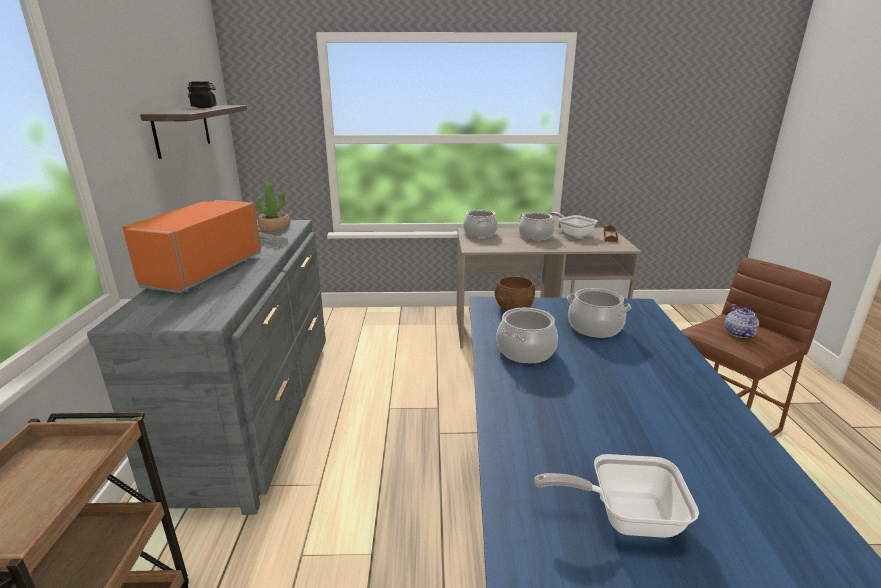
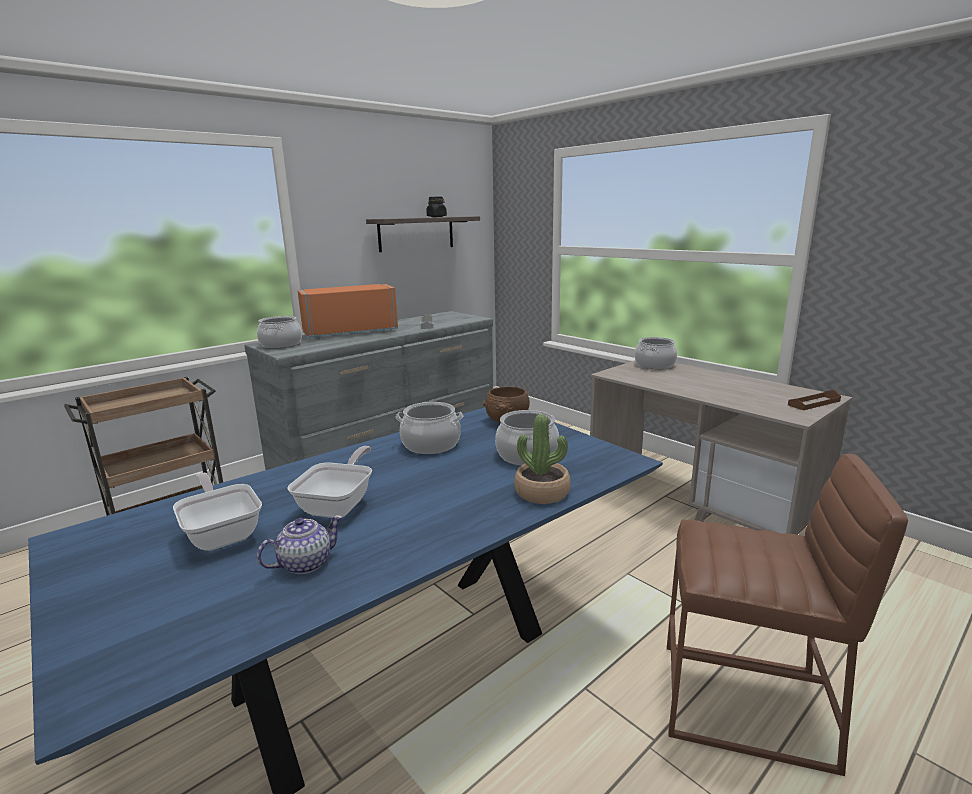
camera: 50 degrees right, 5 degrees down
(275, 228) = (454, 319): potted plant -> potted plant (542, 493)
(535, 236) = (709, 380): cooking pot -> cooking pot (281, 344)
(573, 234) = (766, 389): frying pan -> frying pan (340, 504)
(738, 333) = (737, 549): teapot -> teapot (304, 563)

